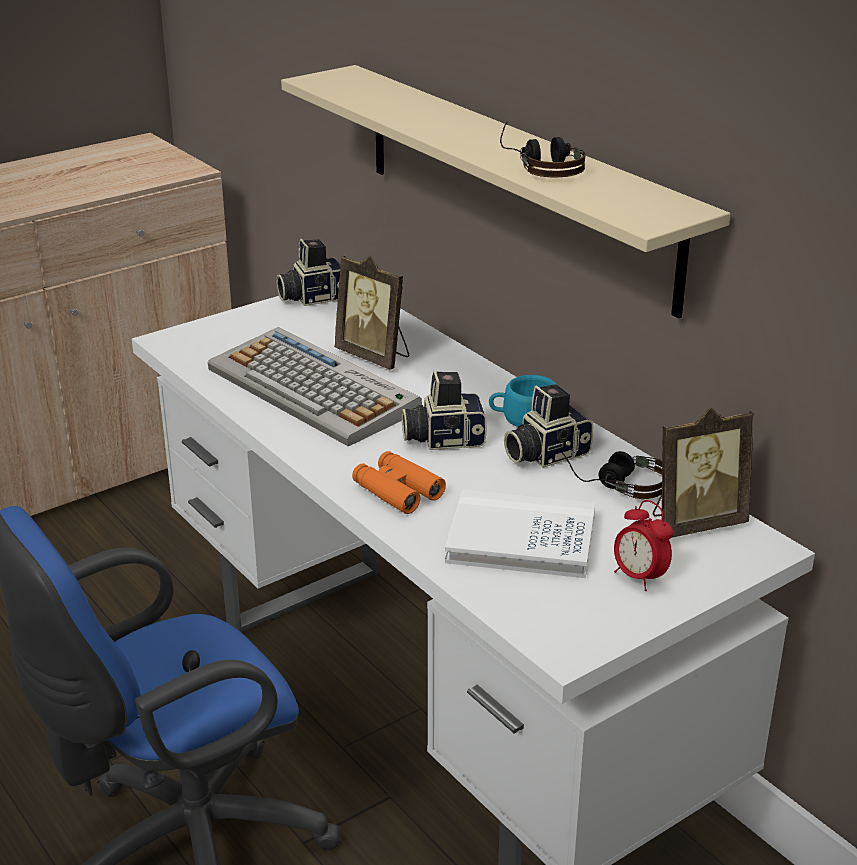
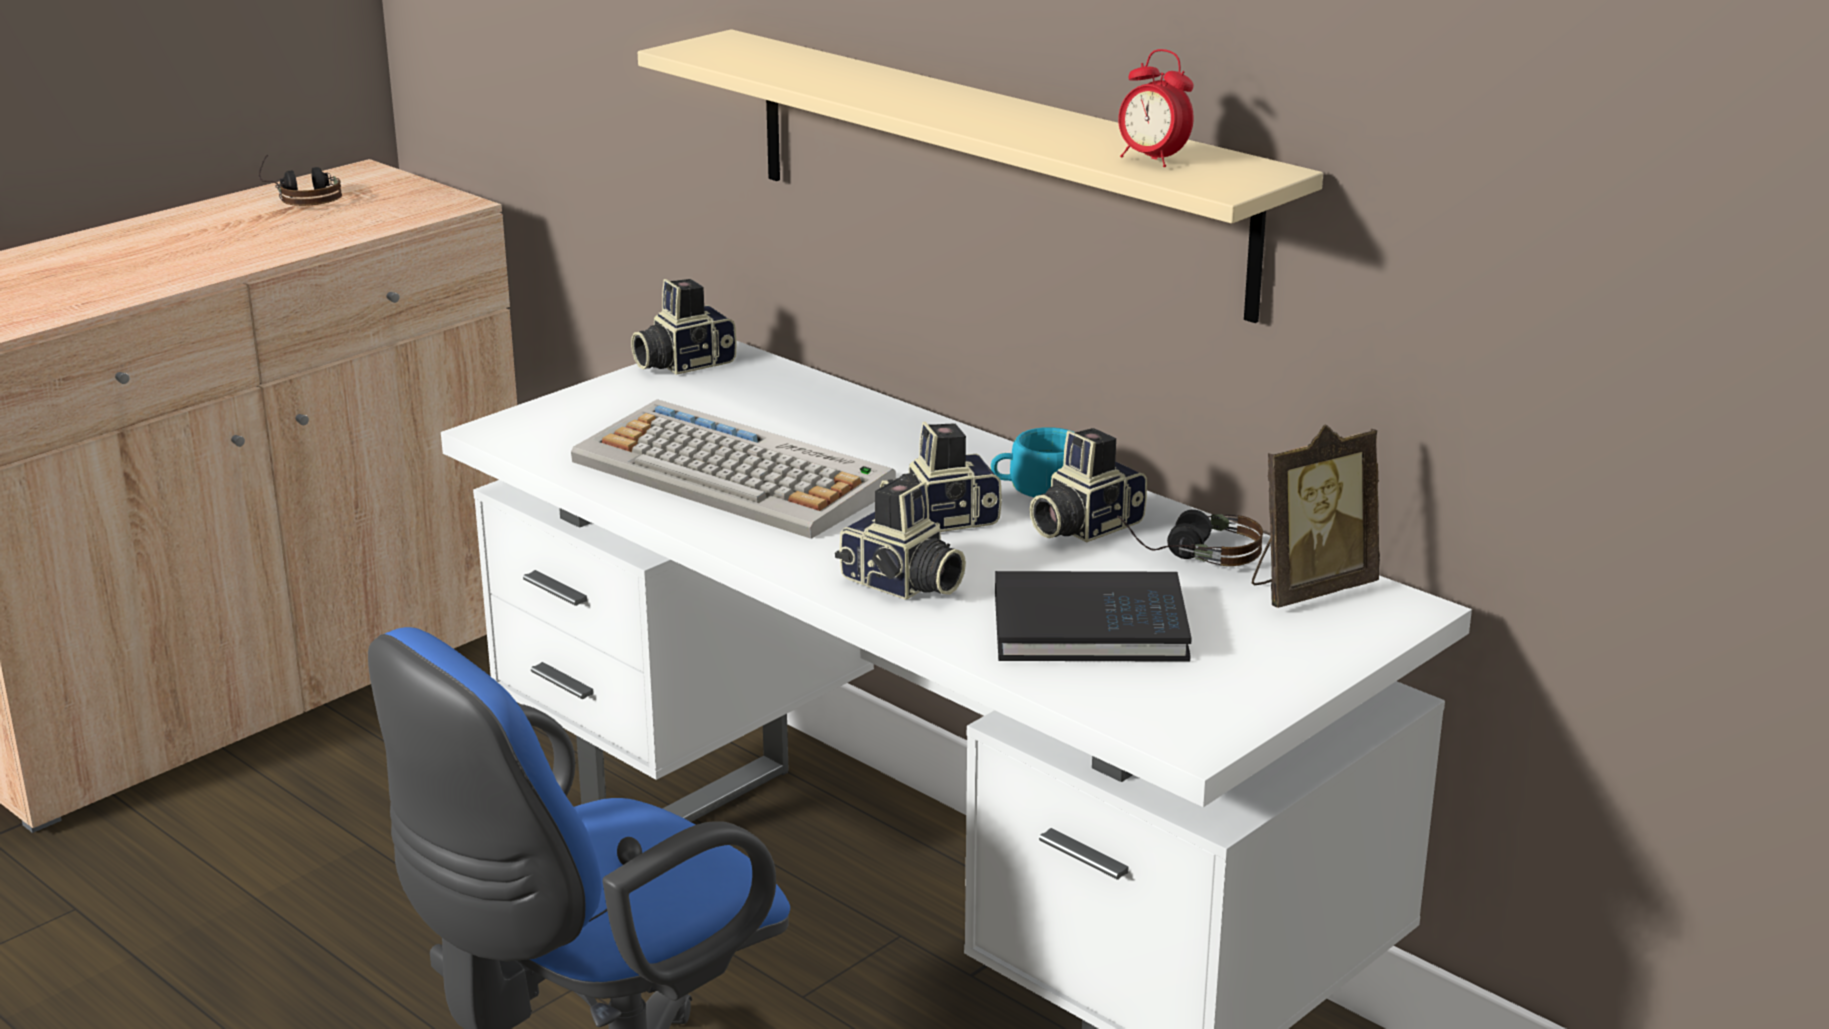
camera: 10 degrees left, 5 degrees down
(375, 356) = (803, 429): picture frame -> none
(397, 491) = (901, 585): orange binoculars -> camera
(521, 540) = (1089, 626): white book -> black book
(541, 165) = (1054, 133): headphones -> headphones (301, 196)
(639, 577) = (1259, 654): alarm clock -> alarm clock (1152, 160)

